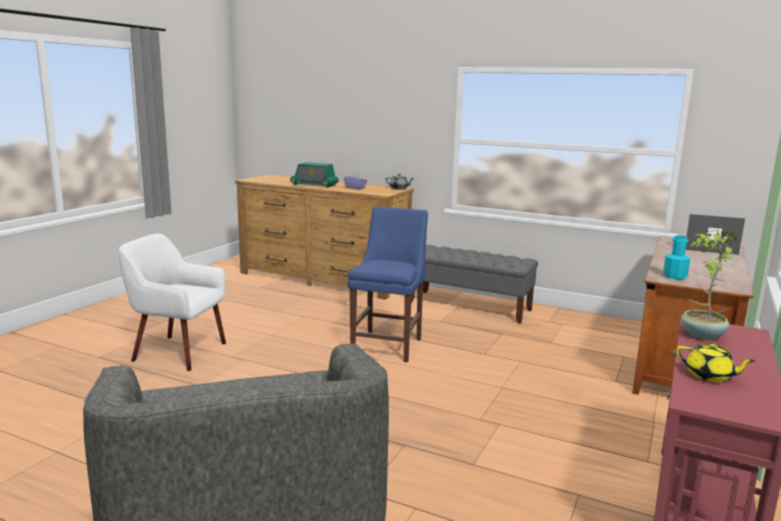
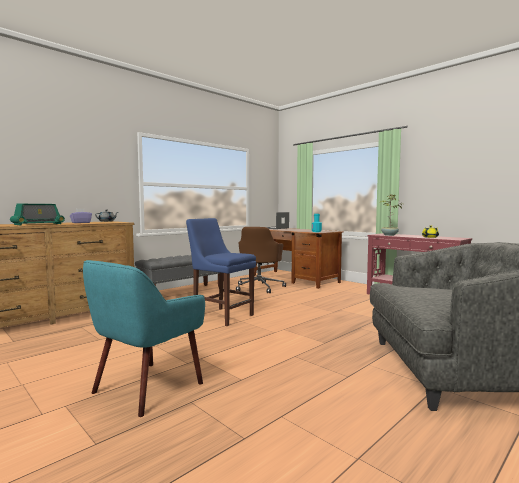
camera: 70 degrees left, 10 degrees down
(178, 352) = (146, 388): white armchair -> turquoise armchair
(570, 345) = (259, 287): none -> brown office chair

